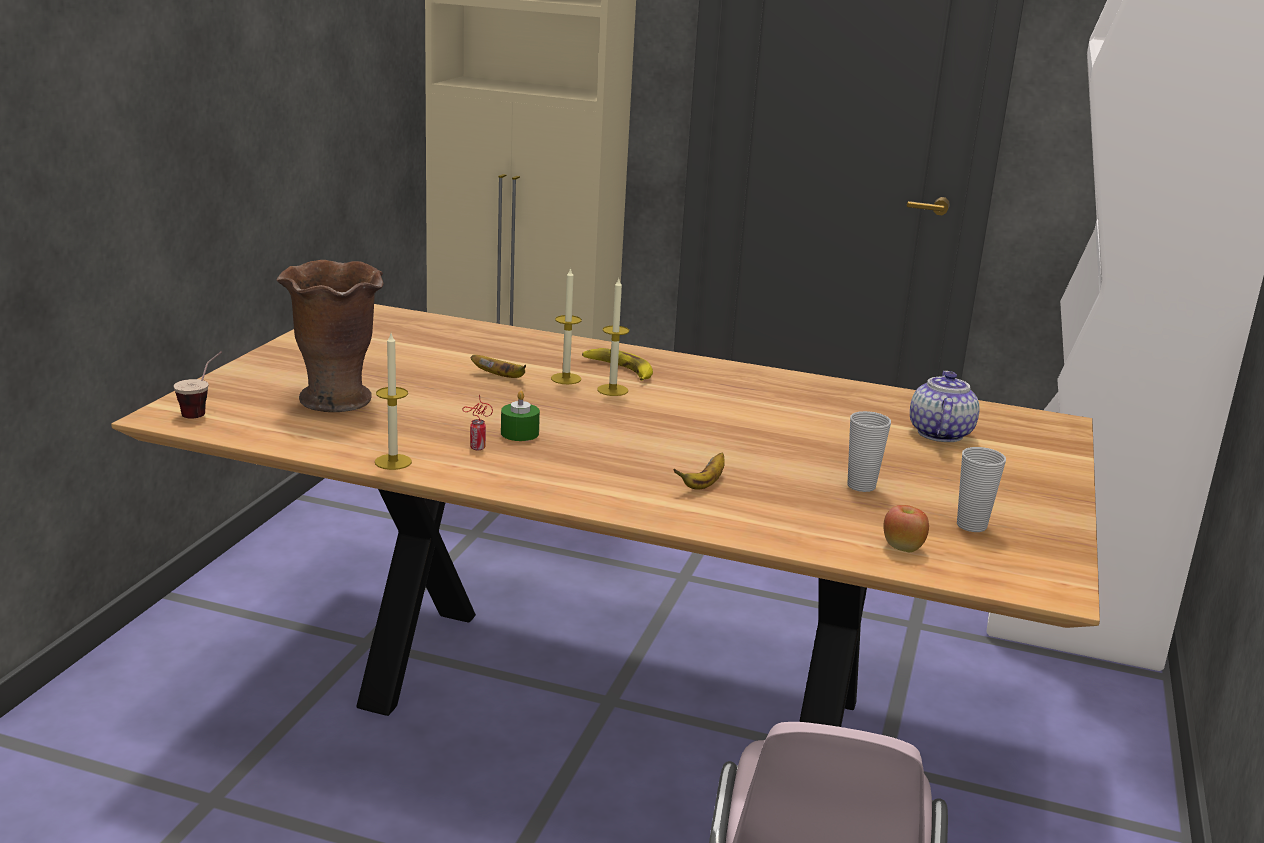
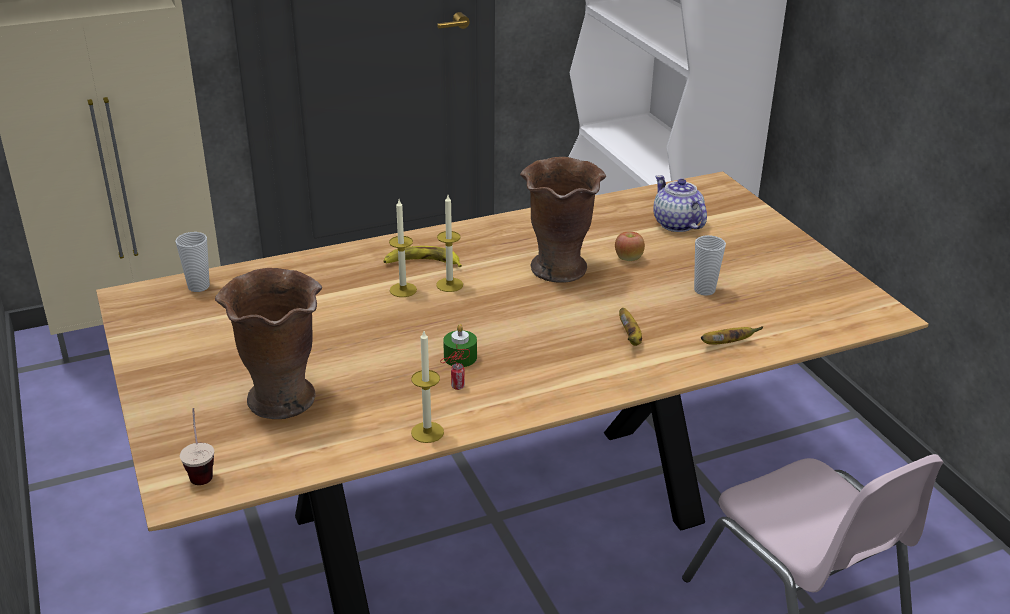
camera: 40 degrees left, 10 degrees up
(501, 376) = (357, 311): banana -> banana (726, 343)
(738, 417) = (559, 268): none -> brown vase
(902, 548) = (790, 326): apple -> apple (628, 259)
(971, 525) = (793, 290): cup -> cup (198, 287)

